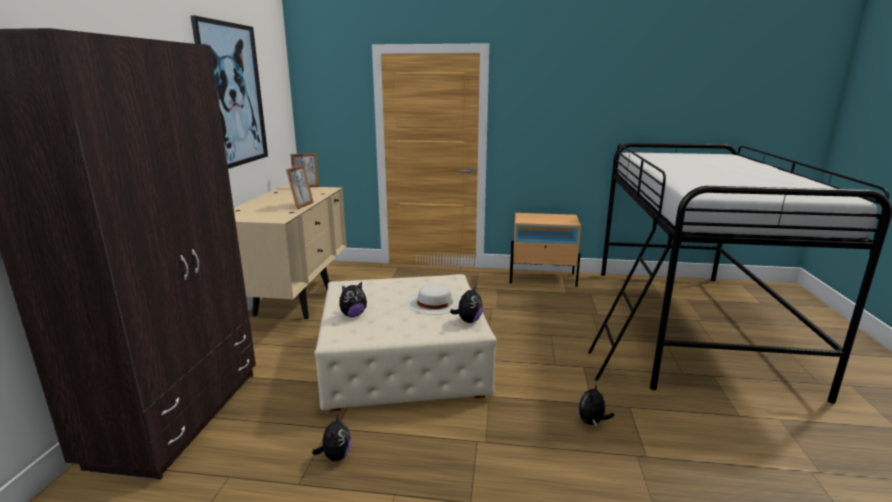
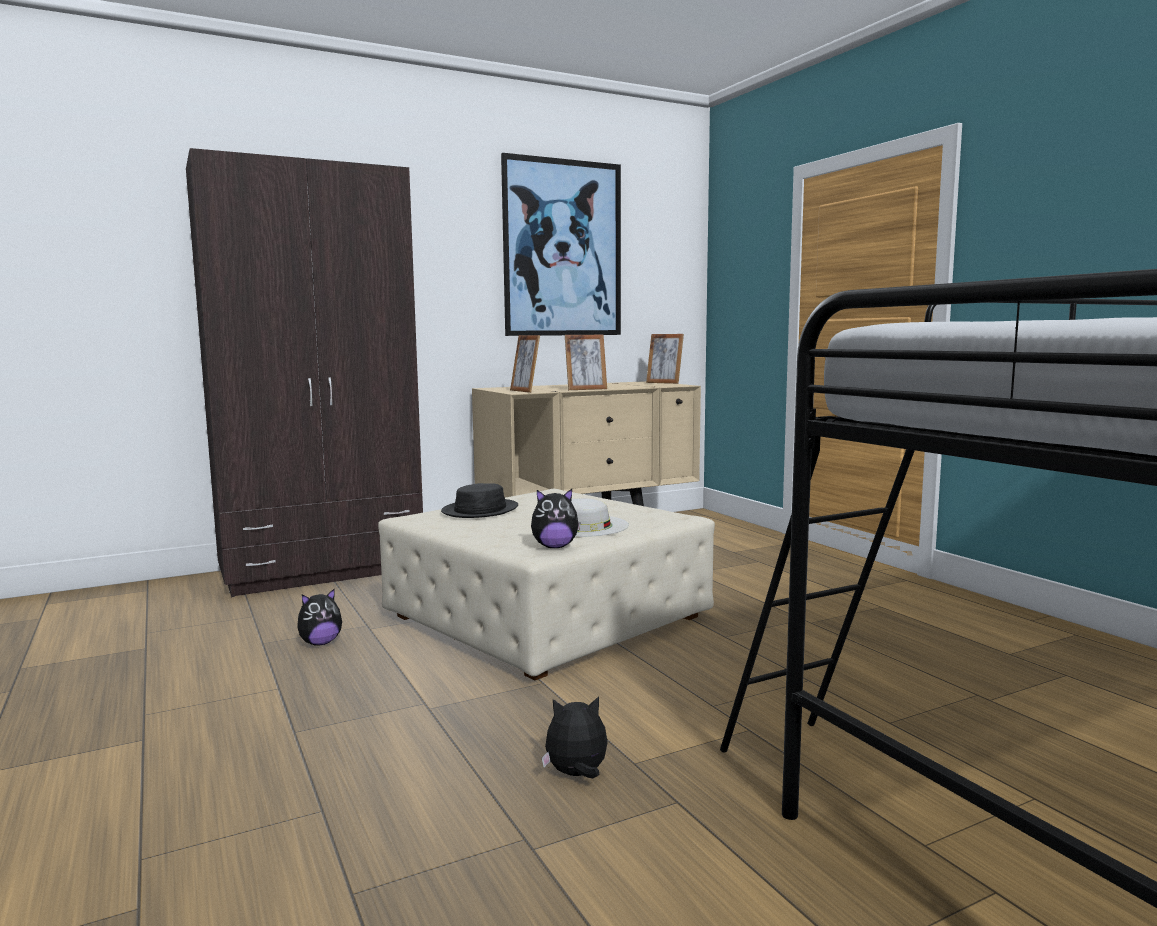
camera: 55 degrees right, 10 degrees down
(275, 217) = (525, 391): none -> picture frame
(353, 315) = (480, 510): plush toy -> black hat
(542, 278) = (1016, 623): beige nightstand -> none

